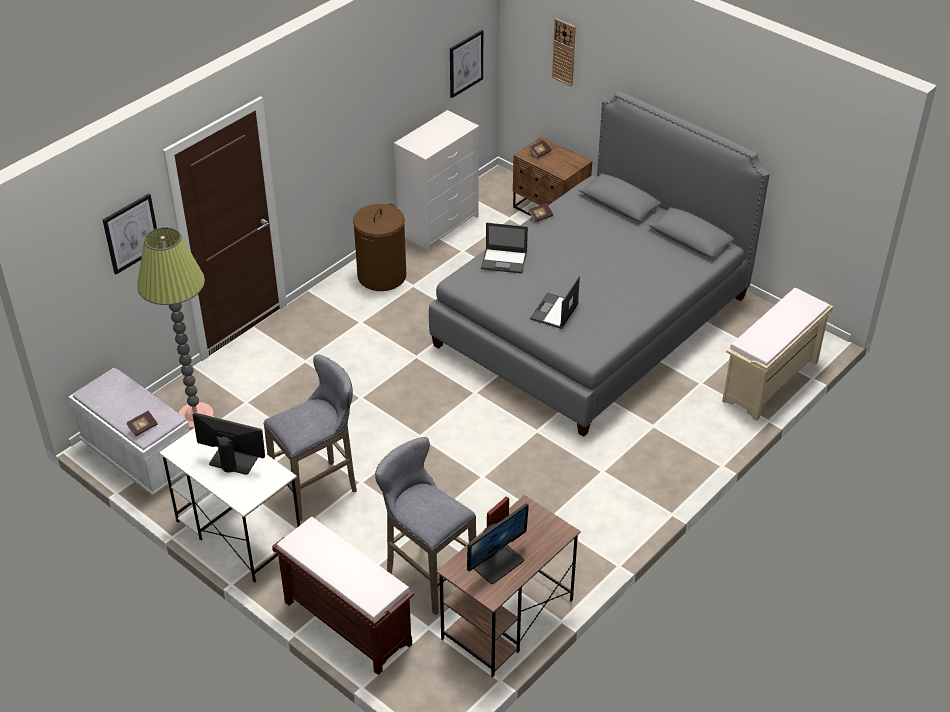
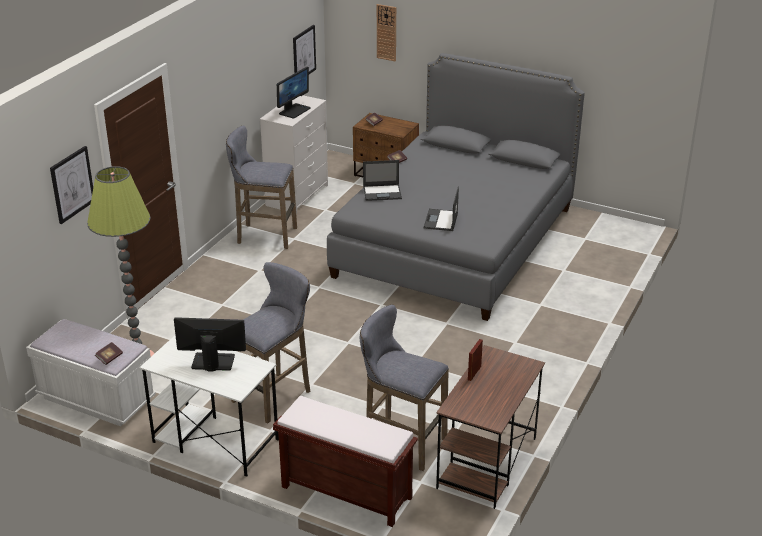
camera: 15 degrees left, 10 degrees down
(381, 276) = (263, 236): brown laundry basket -> grey stool
(497, 563) = (487, 396): monitor -> monitor (294, 110)
(770, 382) = (618, 261): beige bench -> none

